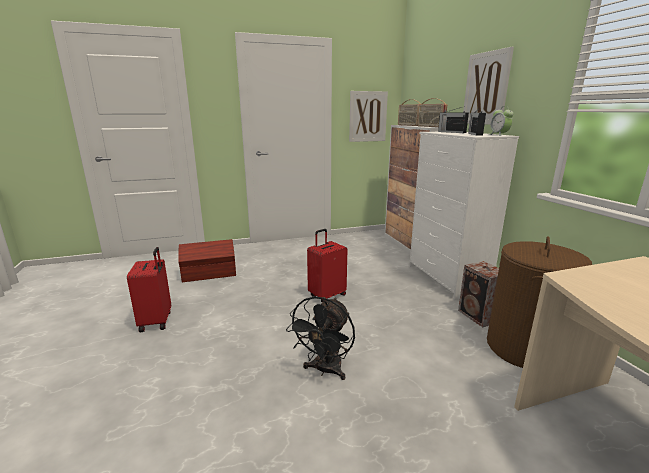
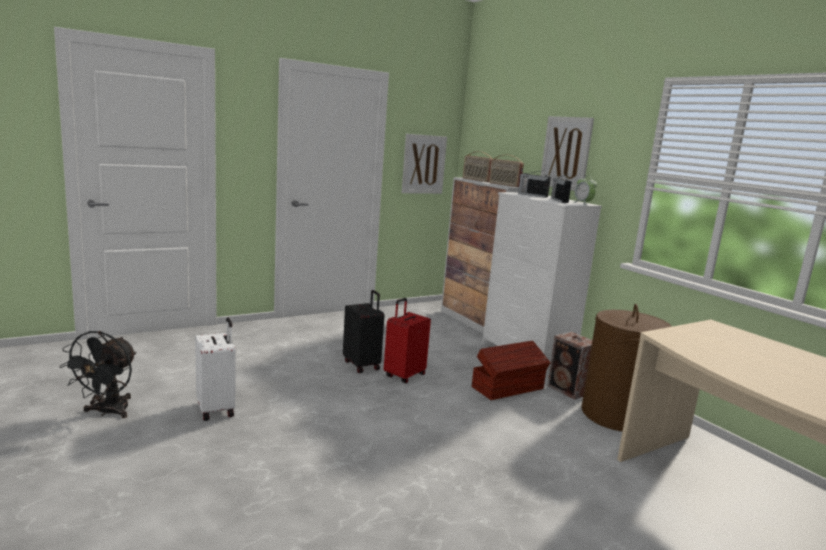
camera: 15 degrees left, 5 degrees down
(157, 321) = (217, 409): red suitcase -> white suitcase
(210, 274) = (246, 356): brown storage box -> brown storage box (509, 388)
(296, 284) = (362, 365): none -> black suitcase
(325, 370) = (437, 444): black fan -> black fan (107, 412)

